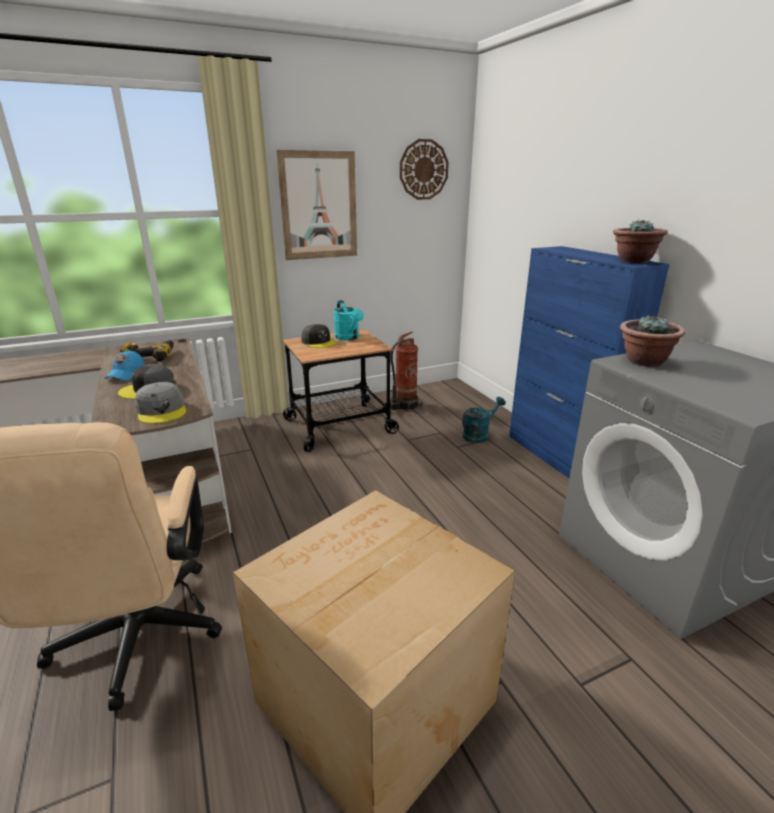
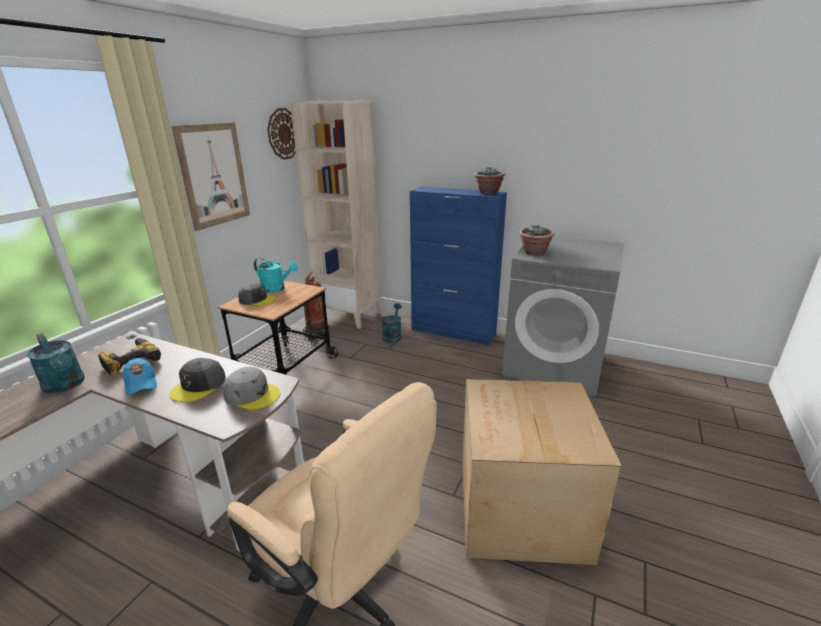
camera: 40 degrees left, 0 degrees up
(96, 359) = (66, 385): none -> turquoise watering can
(459, 399) = (350, 316): none -> beige bookcase

